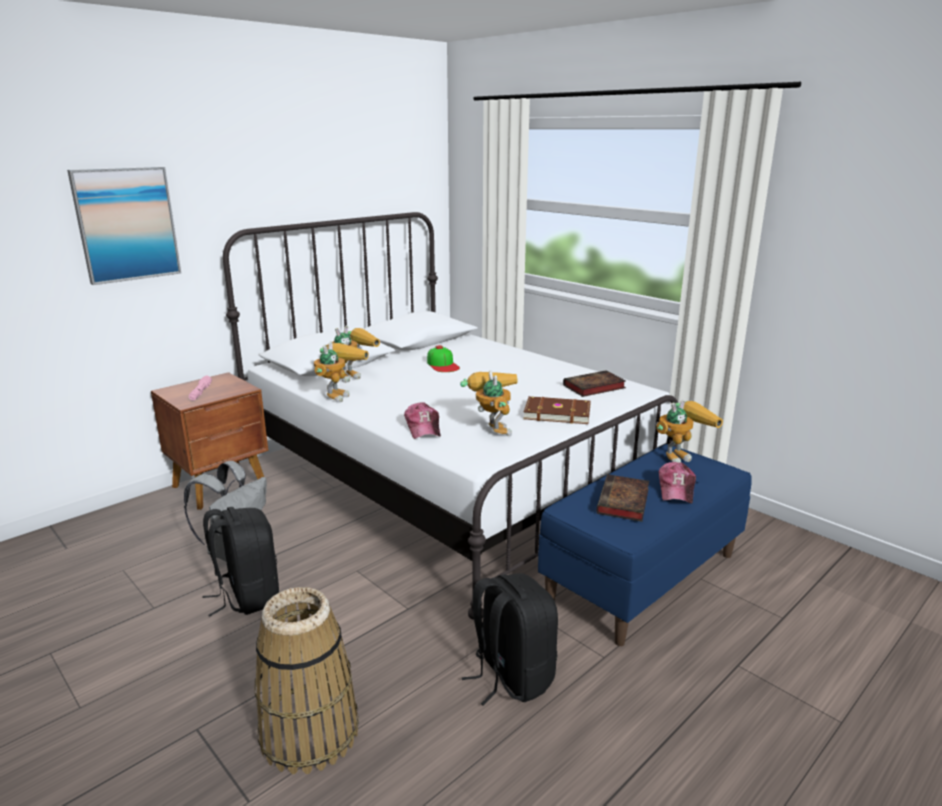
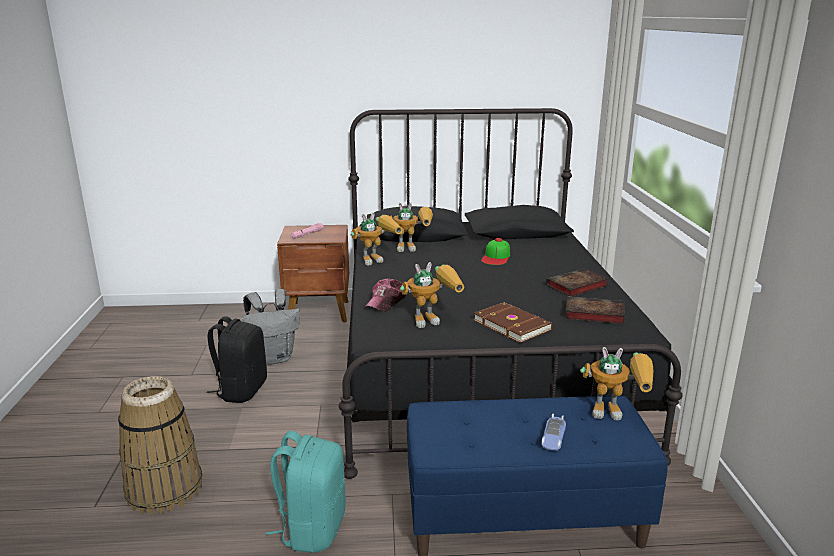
camera: 40 degrees right, 0 degrees up
(126, 224) = (280, 98): picture -> none
(449, 478) = (477, 365): white bed -> black bed
(491, 429) = (433, 319): toy robot -> toy robot turned 45 degrees clockwise
(510, 676) = (312, 529): black backpack -> turquoise backpack
(623, 502) = (483, 426): book -> book (576, 286)
(676, 490) = (553, 438): cap -> toy car

